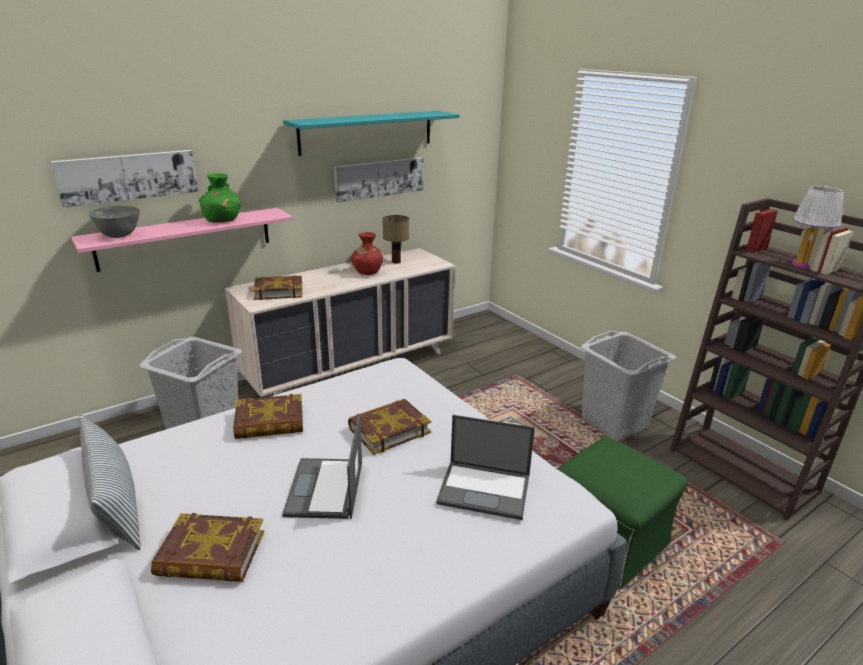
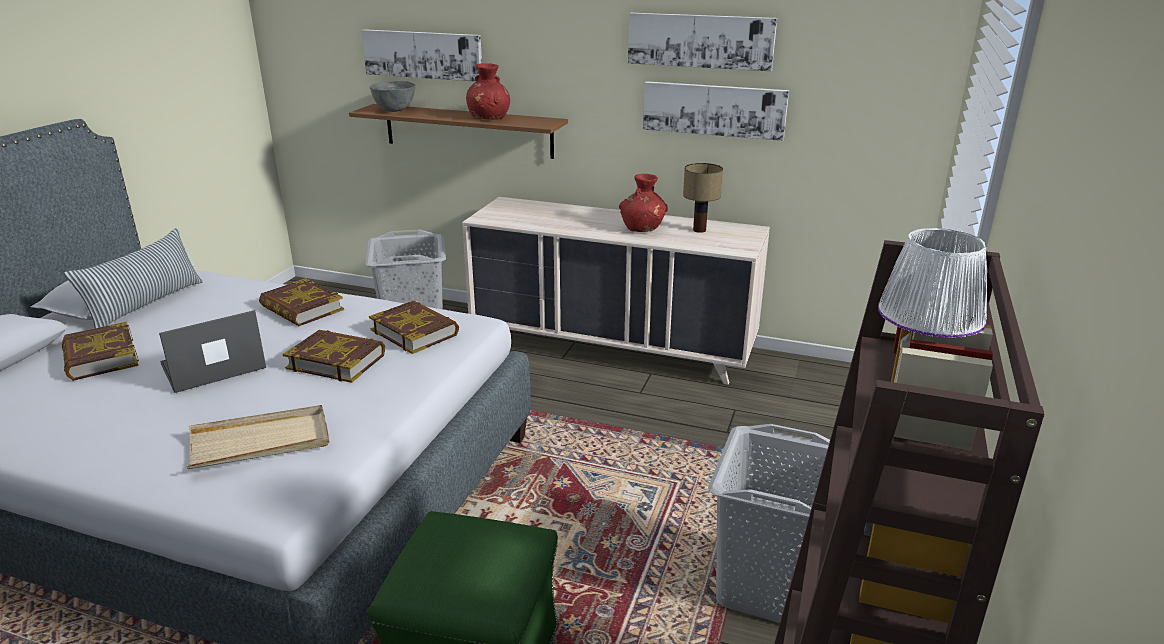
camera: 55 degrees right, 0 degrees up
(185, 238) = (468, 131): pink shelf -> brown shelf
(222, 220) = (489, 118): green vase -> red vase
(278, 291) = (524, 215): book -> book (415, 332)
(367, 132) = (700, 41): turquoise shelf -> picture
(485, 489) = (260, 442): laptop -> beige tray

